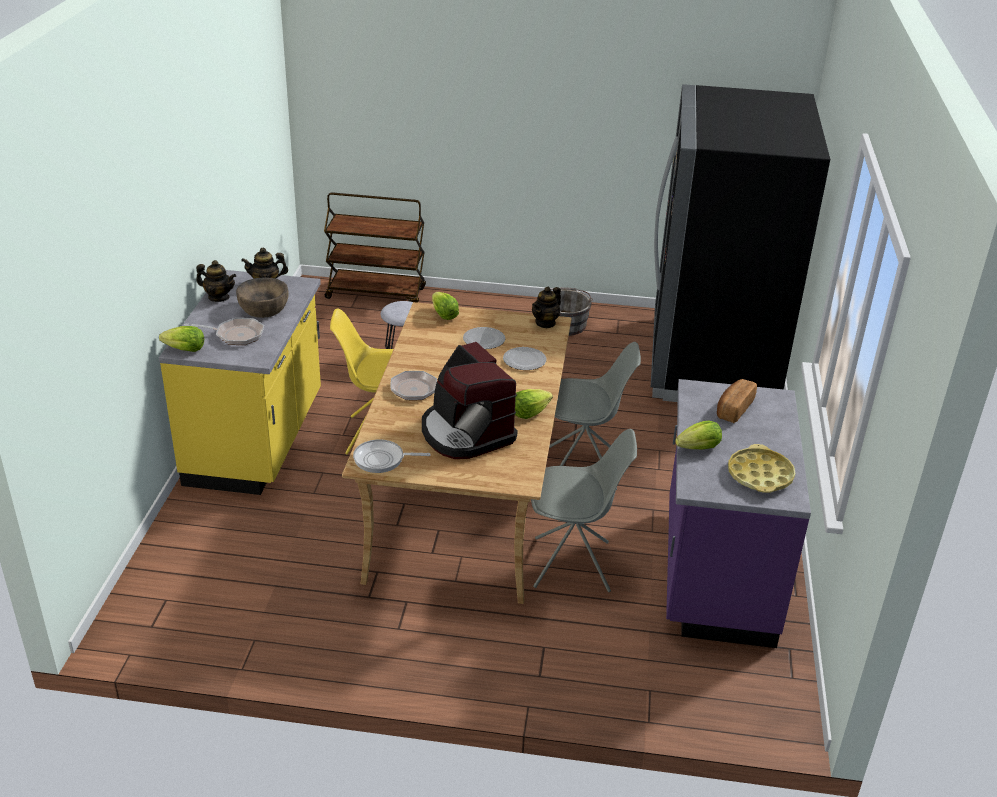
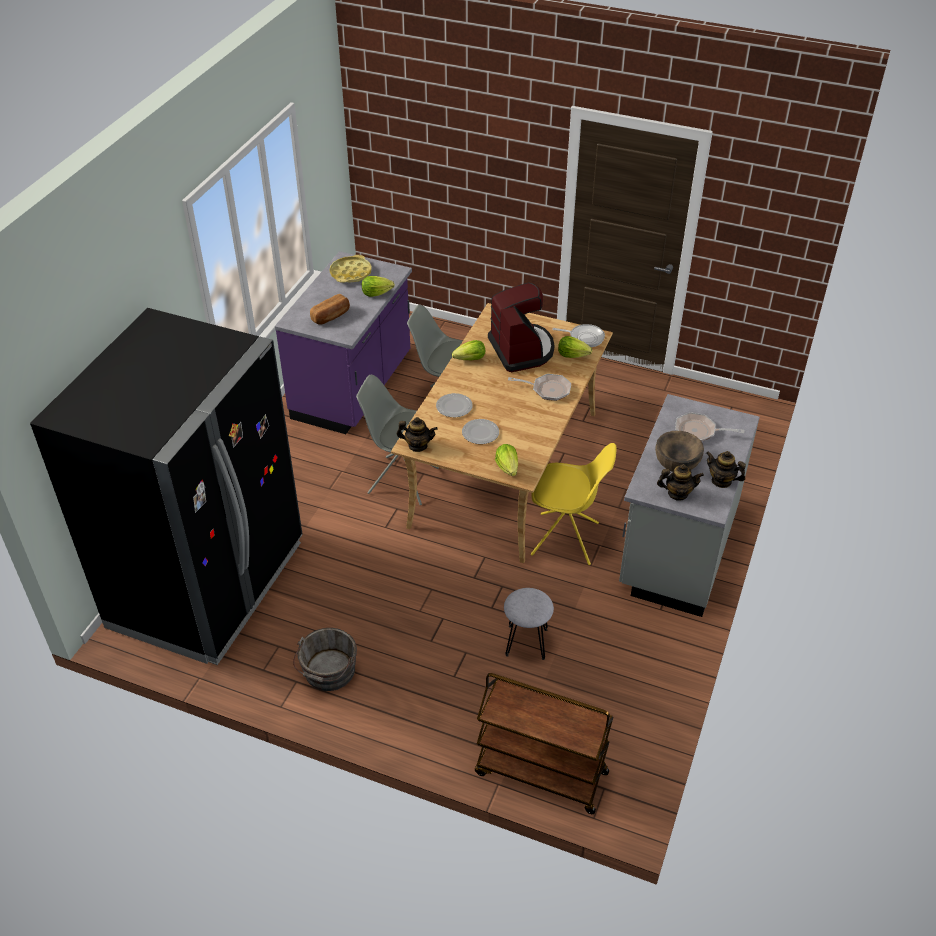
camera: 165 degrees left, 10 degrees up
(185, 350) = (738, 420): lettuce -> lettuce (572, 355)
(257, 440) = (676, 549): yellow counter -> grey counter
(545, 323) = (417, 446): teapot -> teapot turned 45 degrees clockwise

